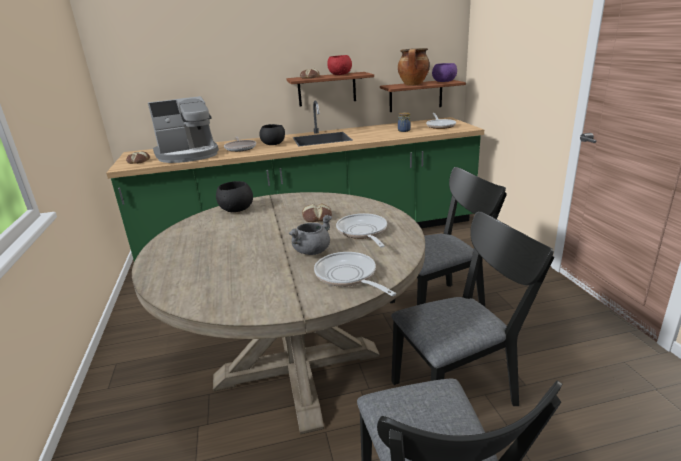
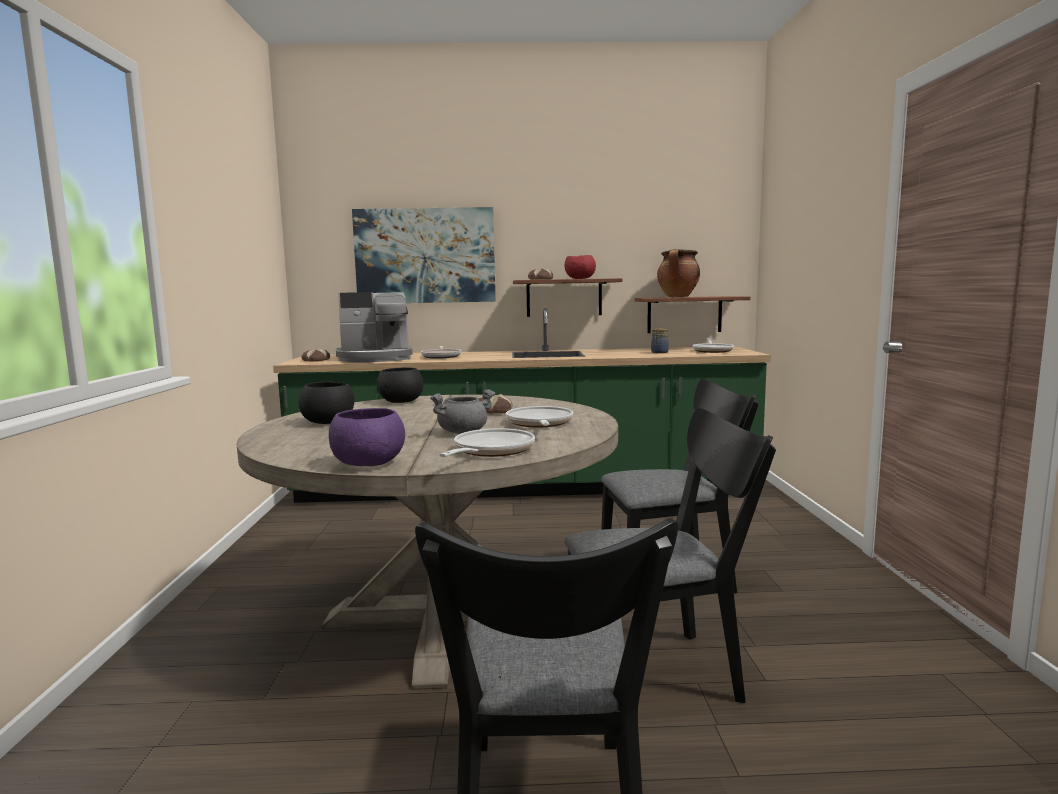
camera: 10 degrees right, 15 degrees down
(212, 61) = (425, 256): none -> picture
(274, 144) = (484, 355): black bowl -> black bowl (329, 422)
(348, 276) = (490, 451): frying pan -> frying pan turned 45 degrees clockwise
(444, 81) = (721, 296): purple bowl -> purple bowl (368, 464)

